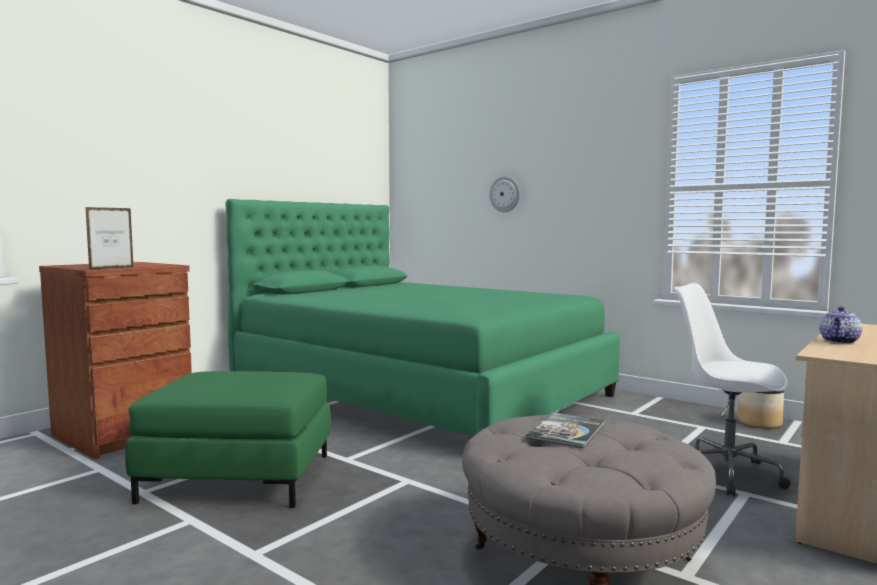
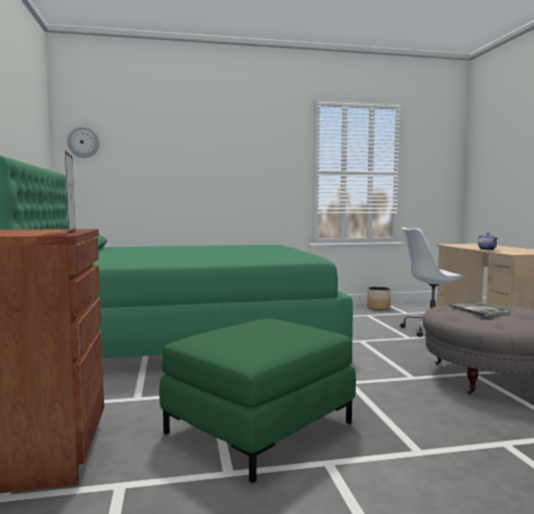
camera: 50 degrees left, 0 degrees up
(505, 194) = (189, 169): wall clock -> wall clock (83, 142)

